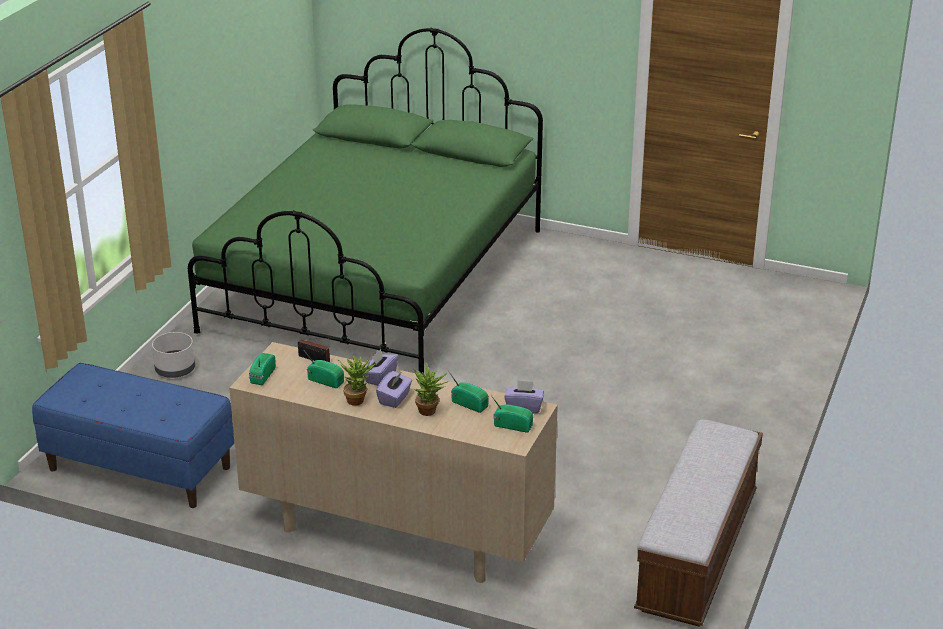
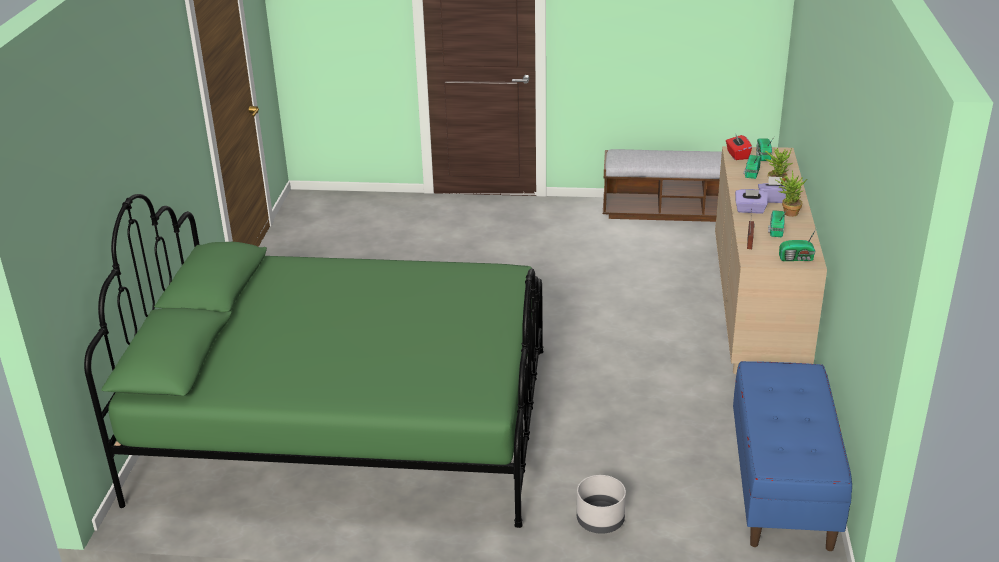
camera: 105 degrees left, 0 degrees up
(524, 407) = (737, 155): purple tissue box -> red tissue box

